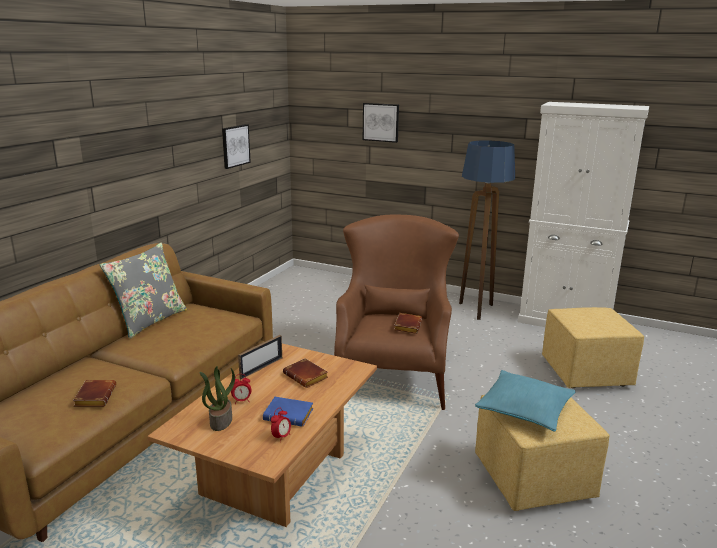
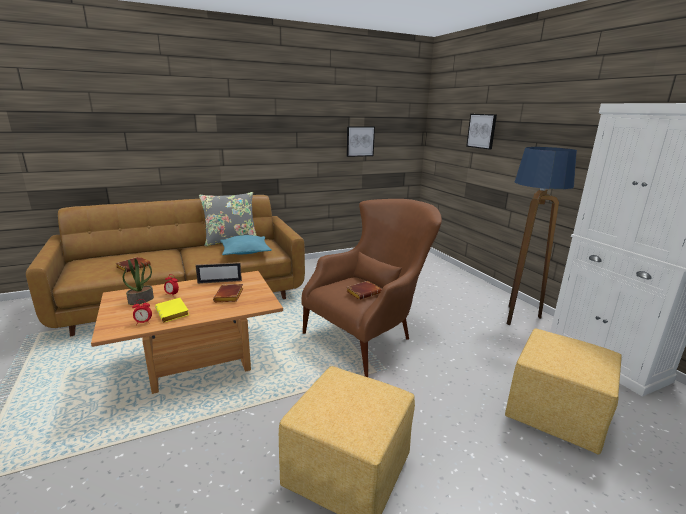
camera: 40 degrees right, 0 degrees up
(290, 415) = (174, 313): blue book -> yellow book
(524, 409) = (338, 394): turquoise pillow -> turquoise pillow (245, 252)

